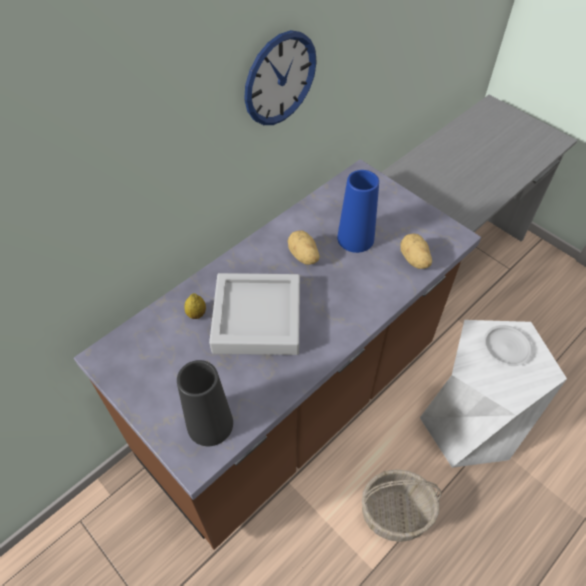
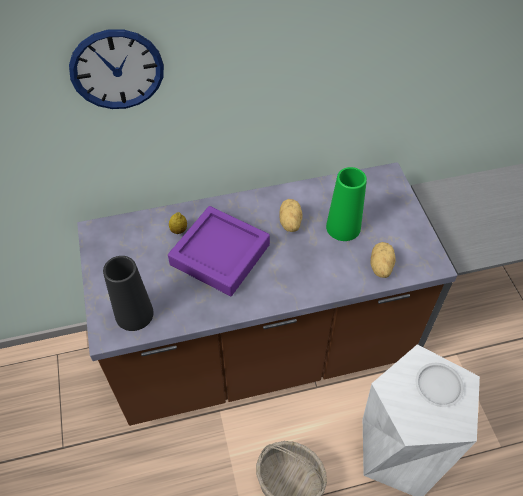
camera: 30 degrees right, 0 degrees up
(257, 318) = (220, 254): grey tray -> purple tray
(280, 79) = (312, 67): wall clock -> wall clock (117, 70)
(355, 238) = (343, 227): blue vase -> green vase

